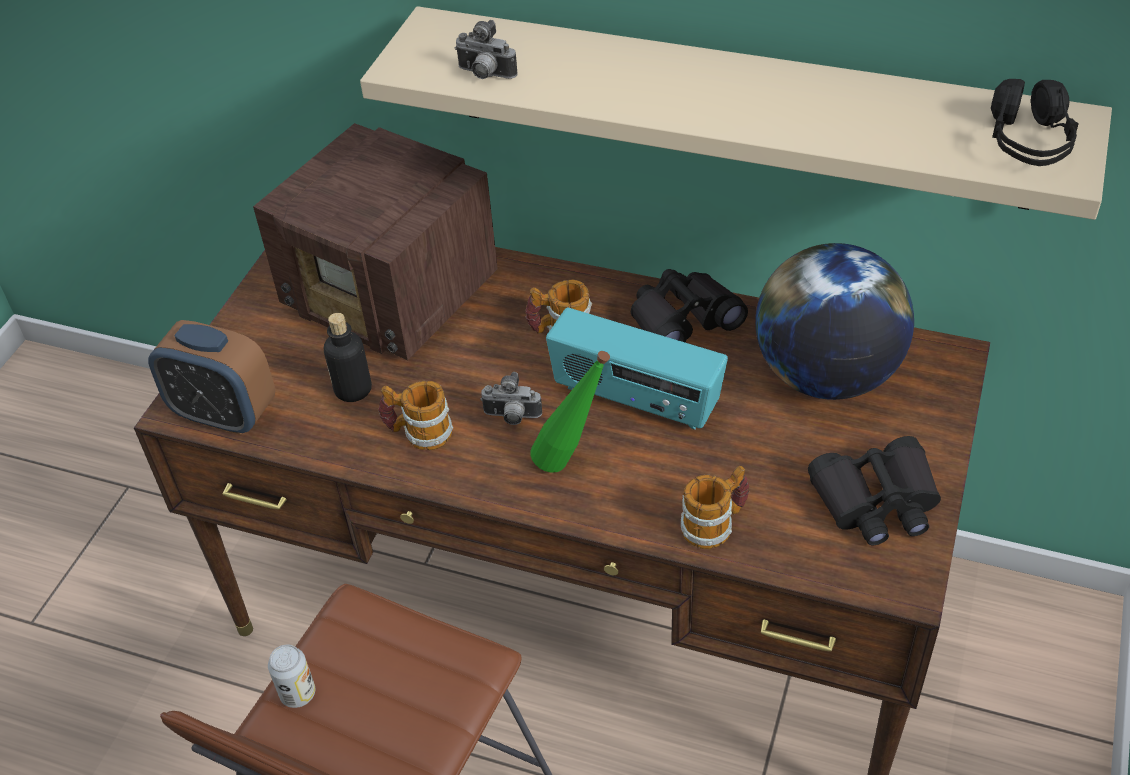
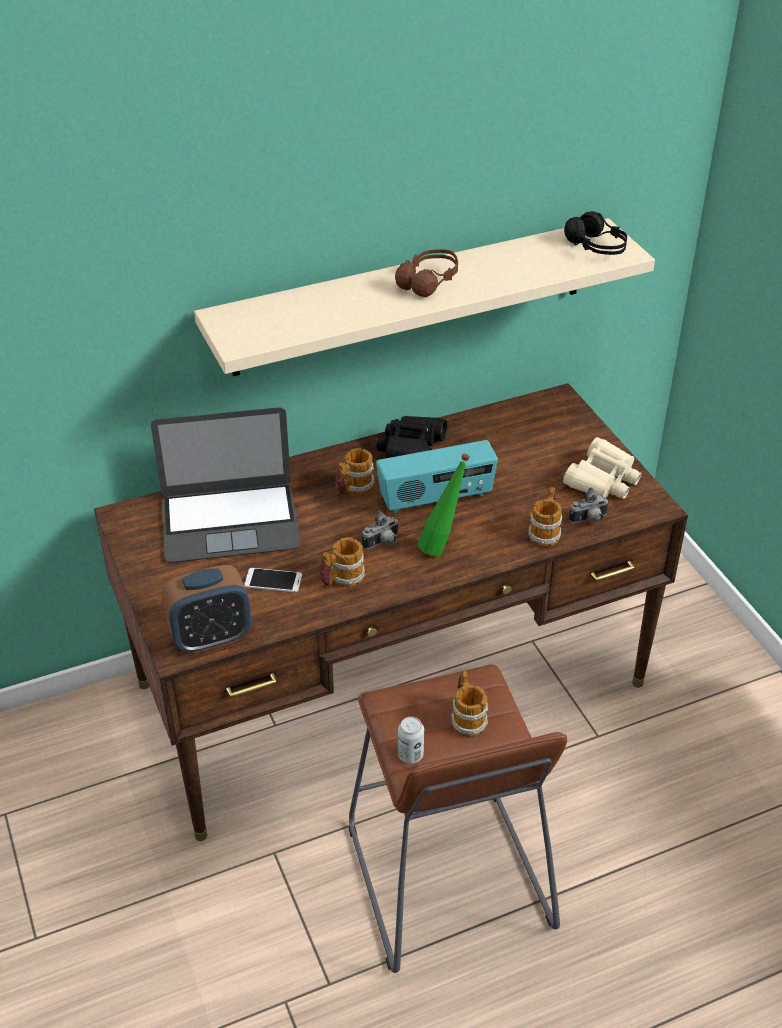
camera: 45 degrees left, 5 degrees down
(353, 389) = (273, 580): bottle -> phone
(393, 296) = (230, 522): radio -> laptop
(404, 696) = (467, 717): none -> mug
(485, 75) = (294, 328): camera -> camera (589, 520)
(722, 89) = (429, 282): none -> brown headphones
(826, 375) = (514, 437): globe -> none
(876, 501) = (602, 480): black binoculars -> beige binoculars

